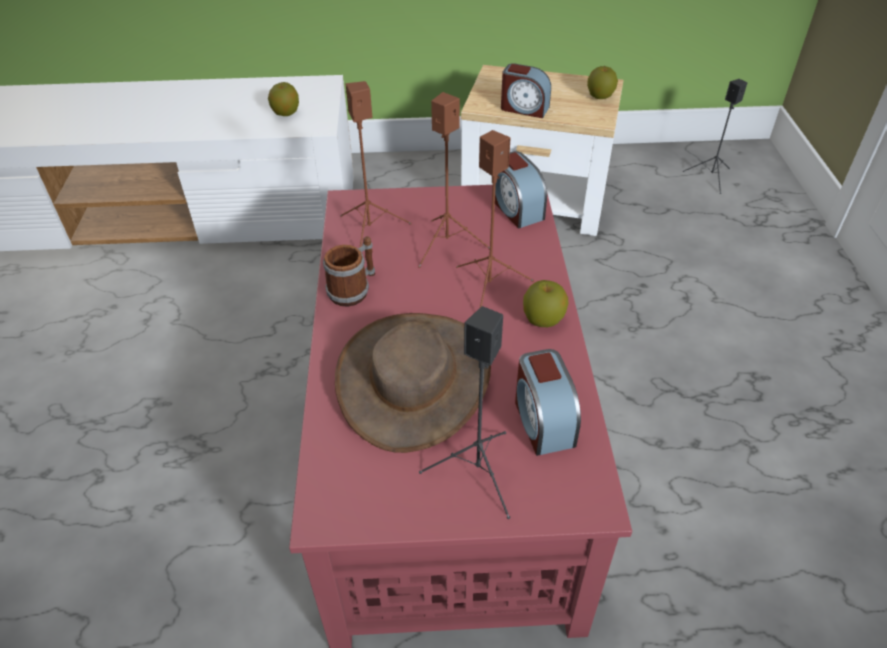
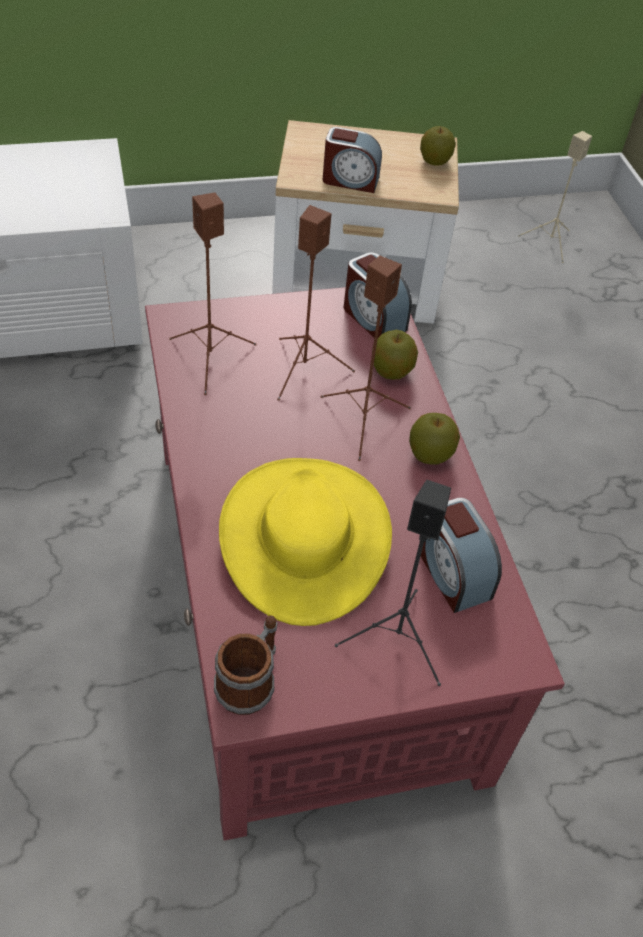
camera: 15 degrees left, 5 degrees up
(286, 113) = (58, 196): apple -> apple (391, 371)
(354, 289) = (210, 434): mug -> mug (250, 681)
(414, 379) = (305, 538): brown hat -> yellow hat
(711, 178) = (550, 243): black speaker -> beige speaker

